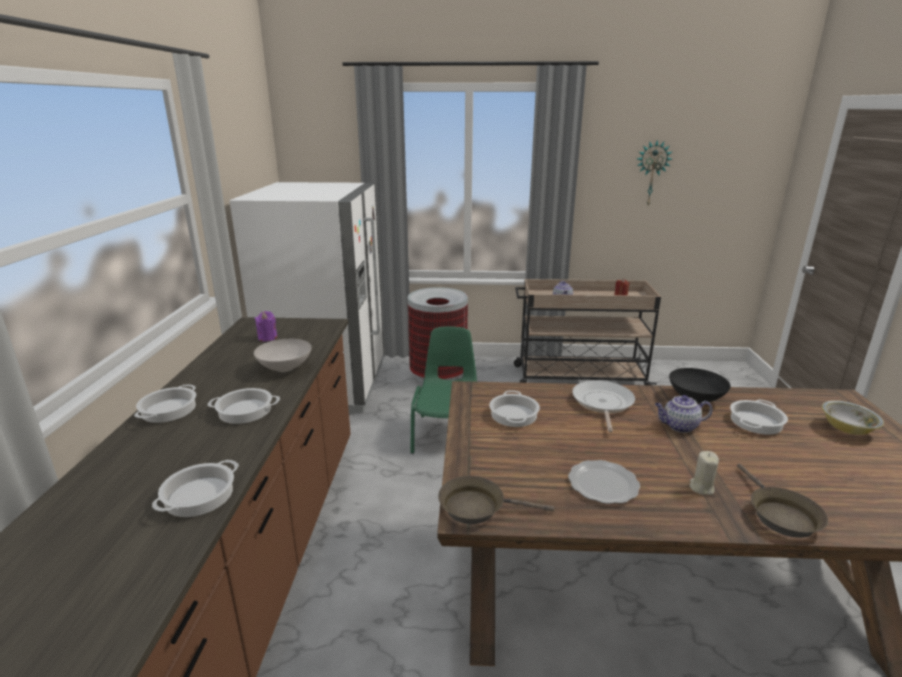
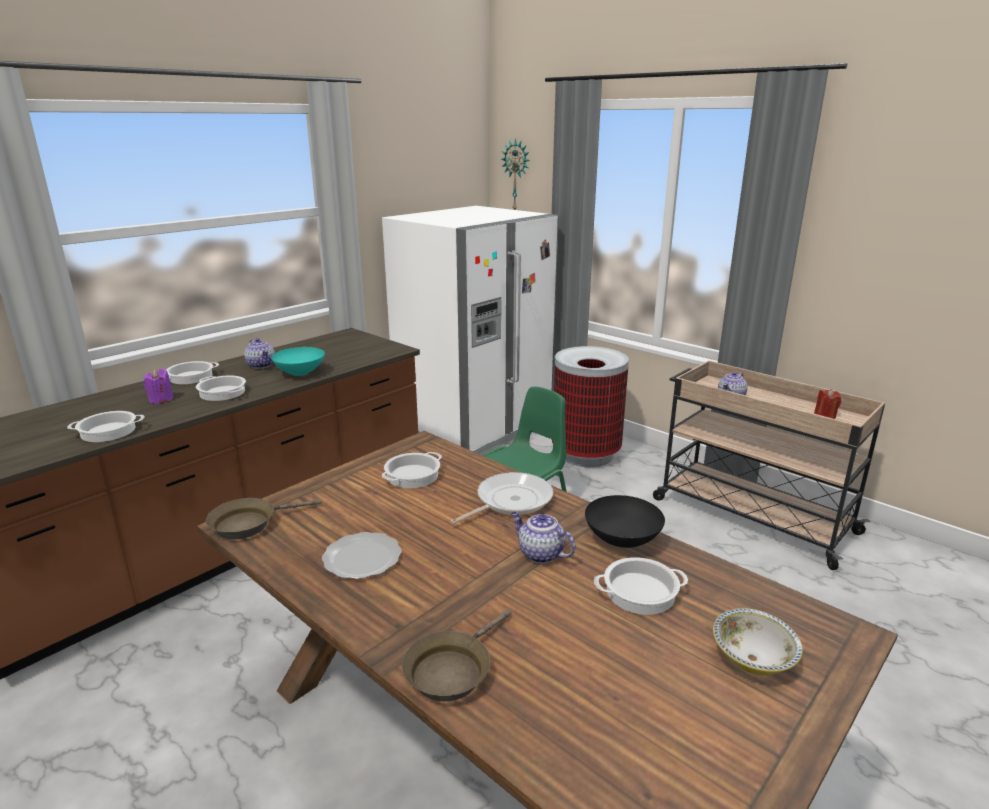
camera: 40 degrees right, 0 degrees up
(226, 374) = (261, 365): none -> teapot
(267, 338) = (335, 348): purple candle -> purple candle (160, 399)
(284, 368) = (299, 373): white bowl -> turquoise bowl
(477, 507) = (249, 524): brown frying pan -> brown frying pan turned 75 degrees counterclockwise
(651, 173) = (933, 237): wall clock -> wall clock (517, 175)
(701, 487) = (435, 607): beige candle -> none

